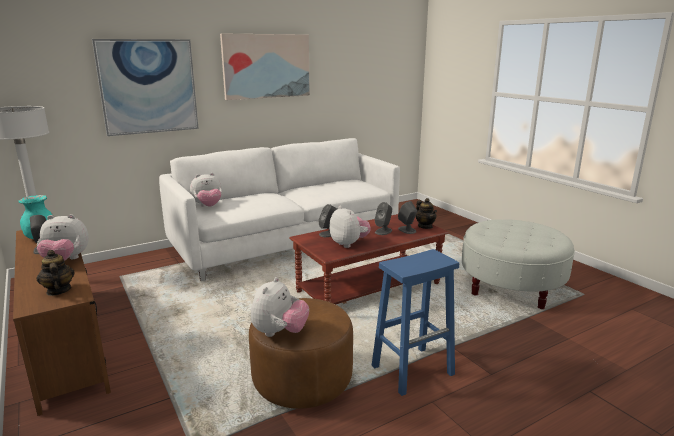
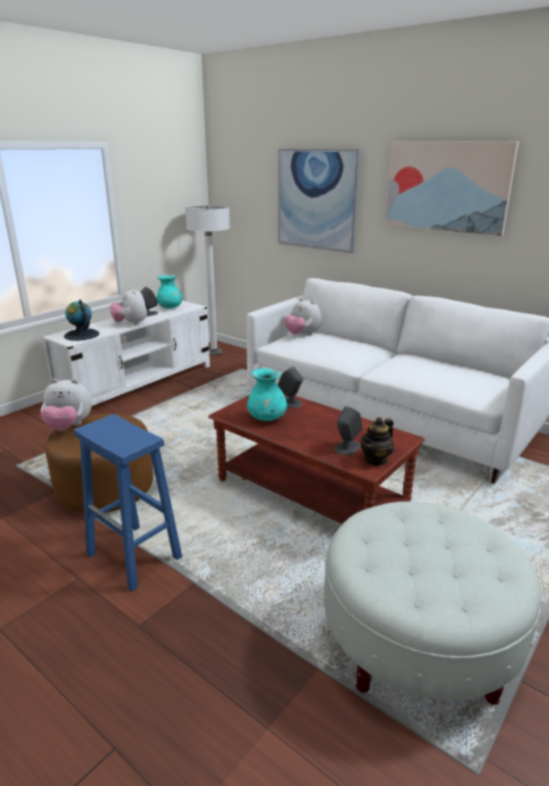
camera: 70 degrees right, 5 degrees up
(58, 290) = (81, 335): teapot -> globe
(66, 340) = (139, 384): brown tv stand -> white tv stand
(349, 244) = (267, 418): plush toy -> turquoise vase
(383, 231) = (327, 432): grey speaker -> none

